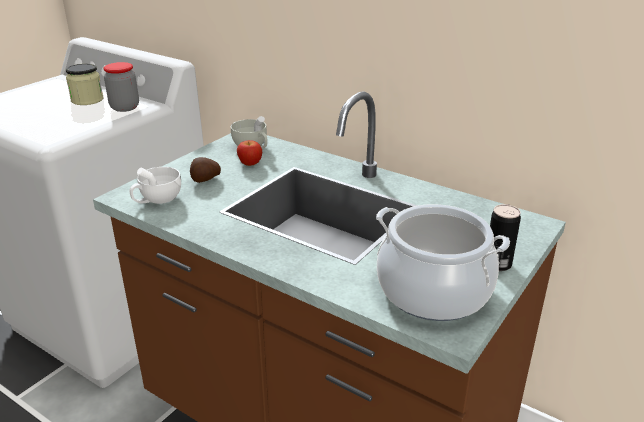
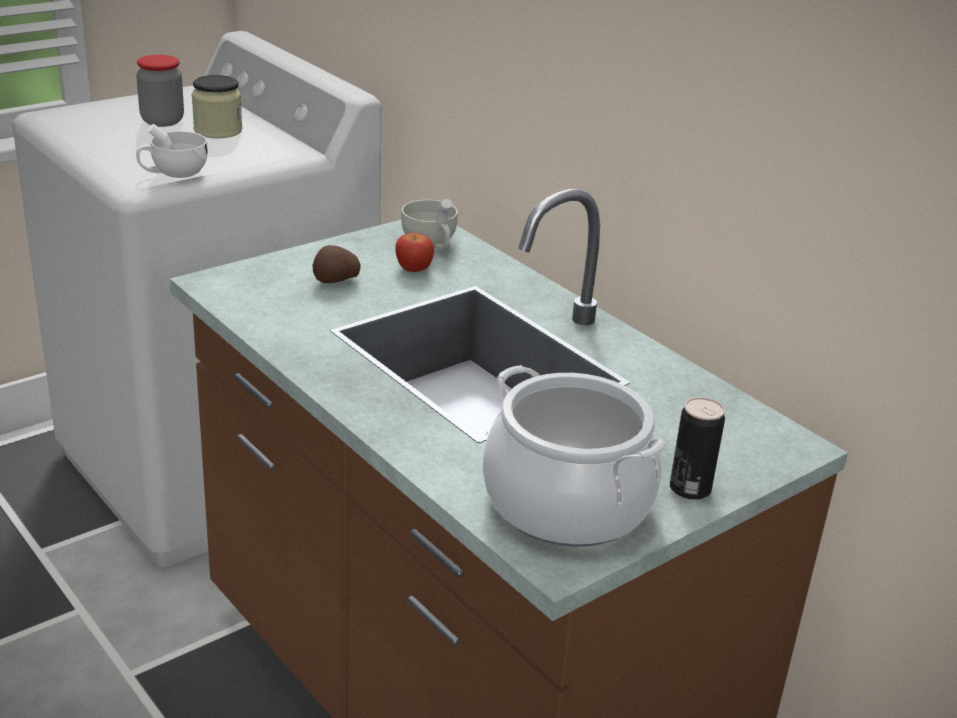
camera: 15 degrees right, 0 degrees up
(125, 107) = (264, 151): jar -> jar (162, 121)
(157, 200) = (254, 297): white cup -> white cup (173, 173)

